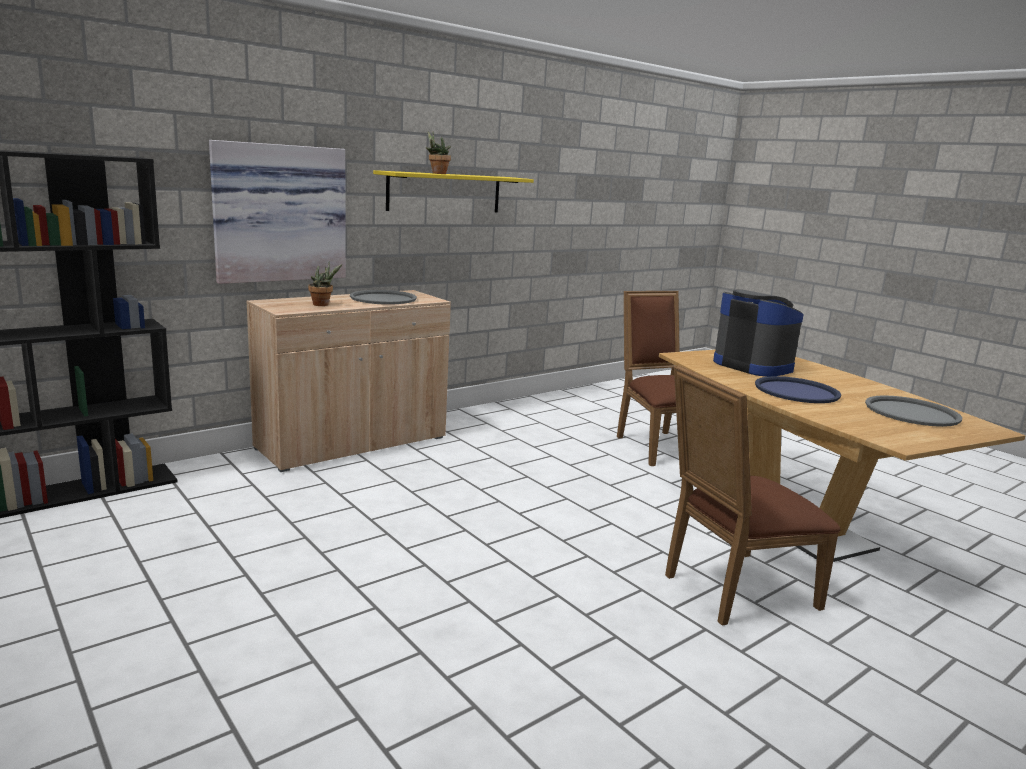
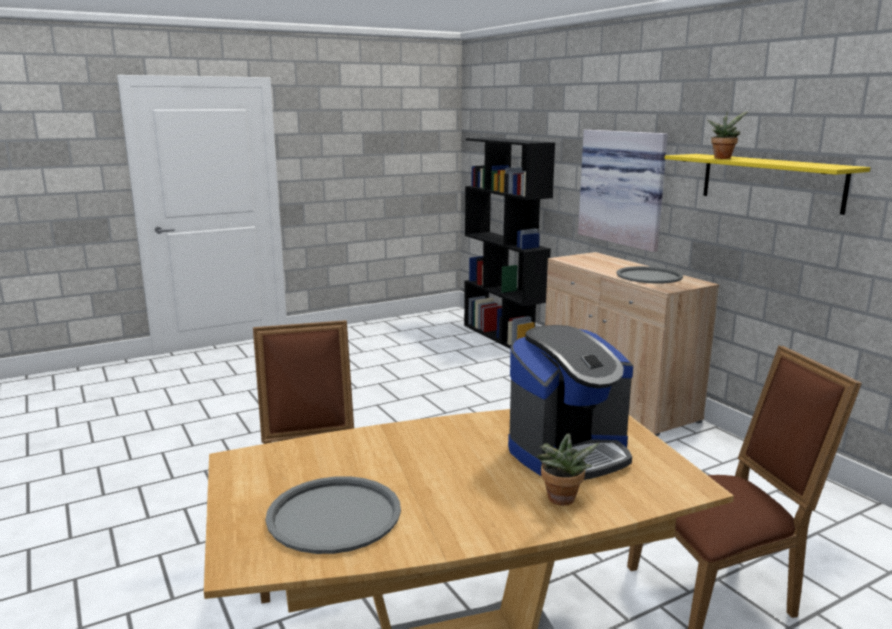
camera: 100 degrees right, 0 degrees up
(323, 305) = (597, 264): potted plant -> potted plant (561, 501)
(796, 391) = (437, 452): blue tray -> none

